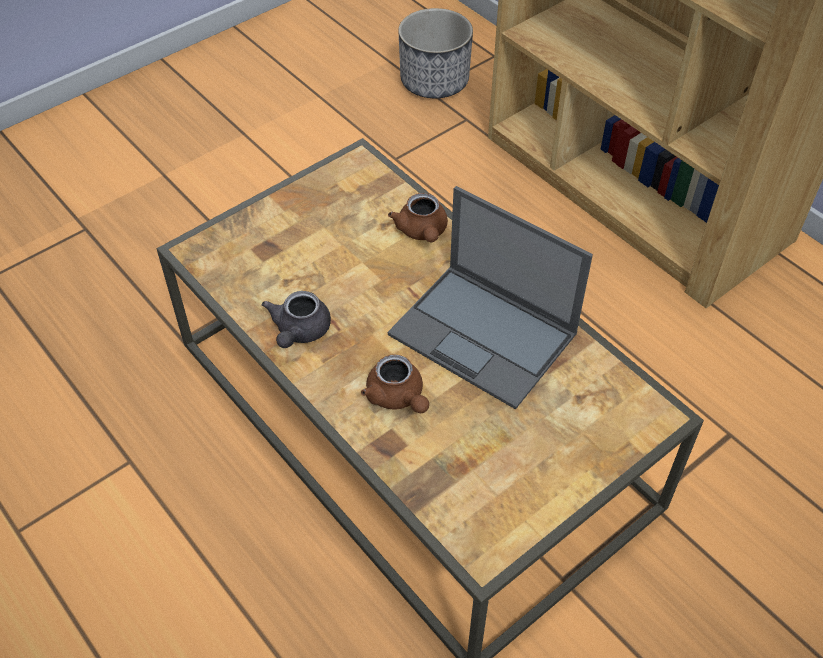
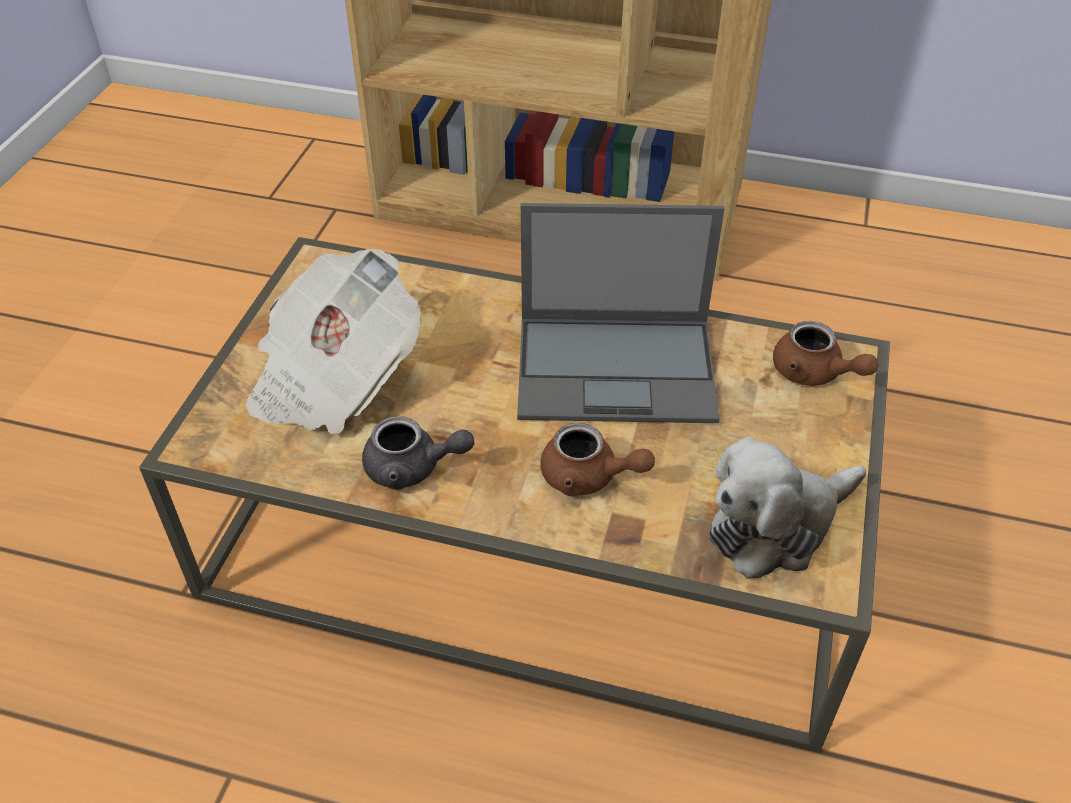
camera: 35 degrees left, 5 degrees down
(299, 332) = (413, 468): grey teapot -> grey teapot turned 60 degrees counterclockwise
(303, 247) = (334, 377): none -> newspaper
(422, 232) = (456, 300): brown teapot -> brown teapot (814, 373)
(434, 81) = (268, 186): planter -> none
(487, 499) = (776, 526): none -> plush toy

